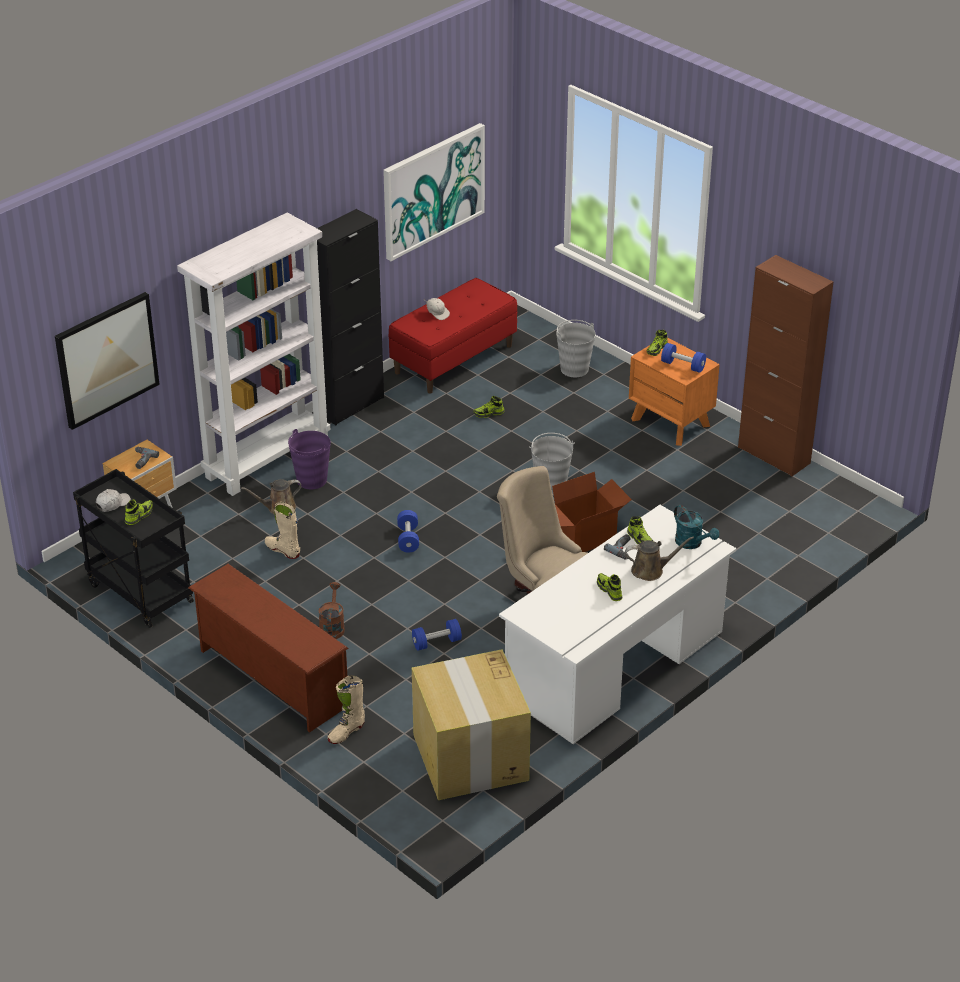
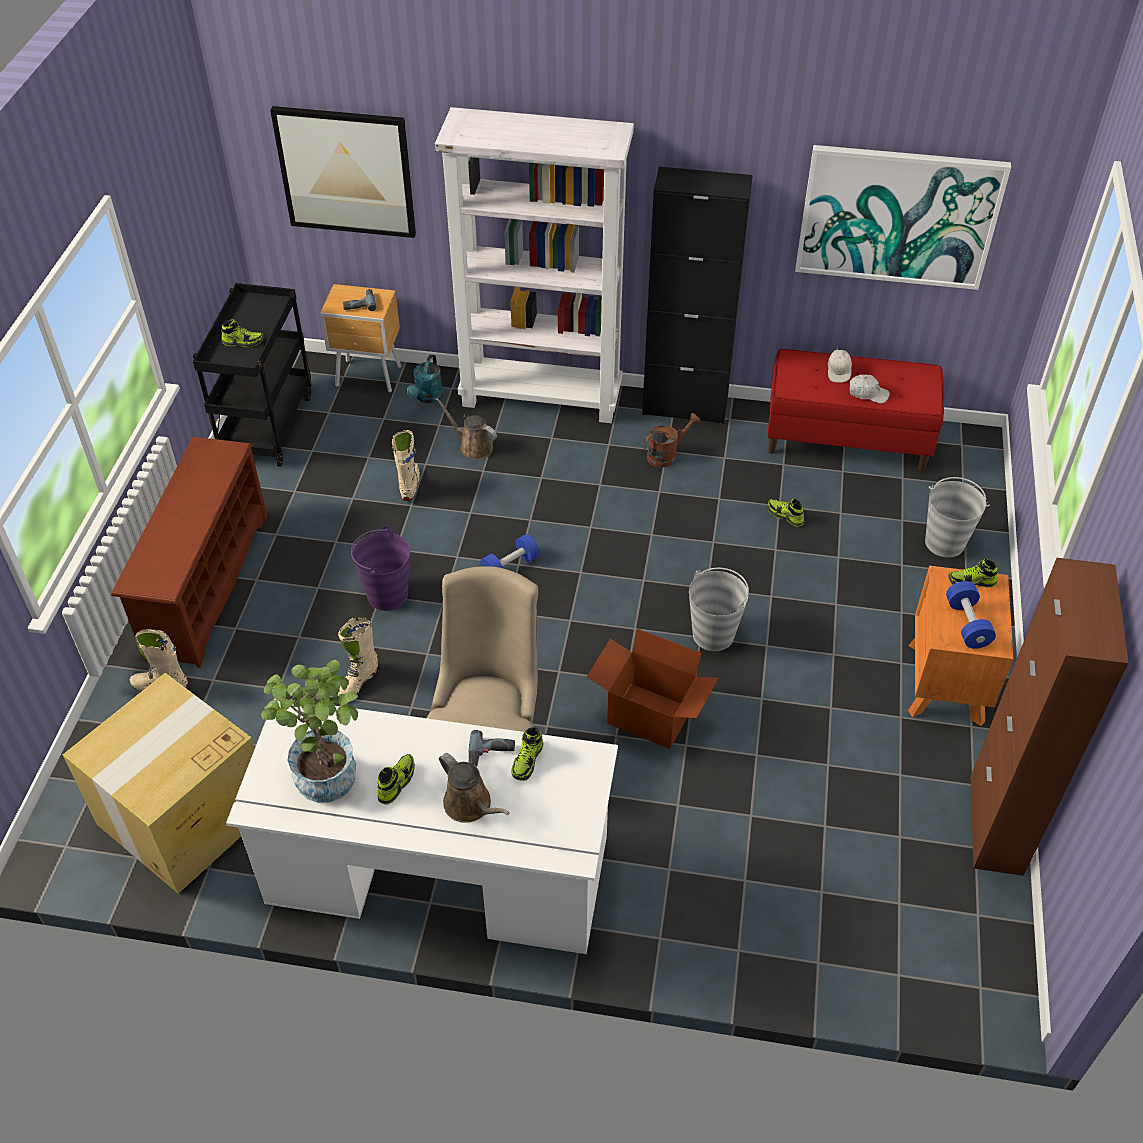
camera: 55 degrees right, 10 degrees up
(113, 504) = (248, 317): white cap -> white cap (867, 393)
(311, 480) = (538, 445): purple bucket -> purple bucket (387, 595)
(332, 627) = (320, 585): brown watering can -> brown watering can (666, 455)
(436, 642) = (357, 682): blue dumbbell -> beige boot
(574, 612) = (327, 769): none -> potted plant
(692, 543) = (563, 822): turquoise watering can -> turquoise watering can (427, 398)

